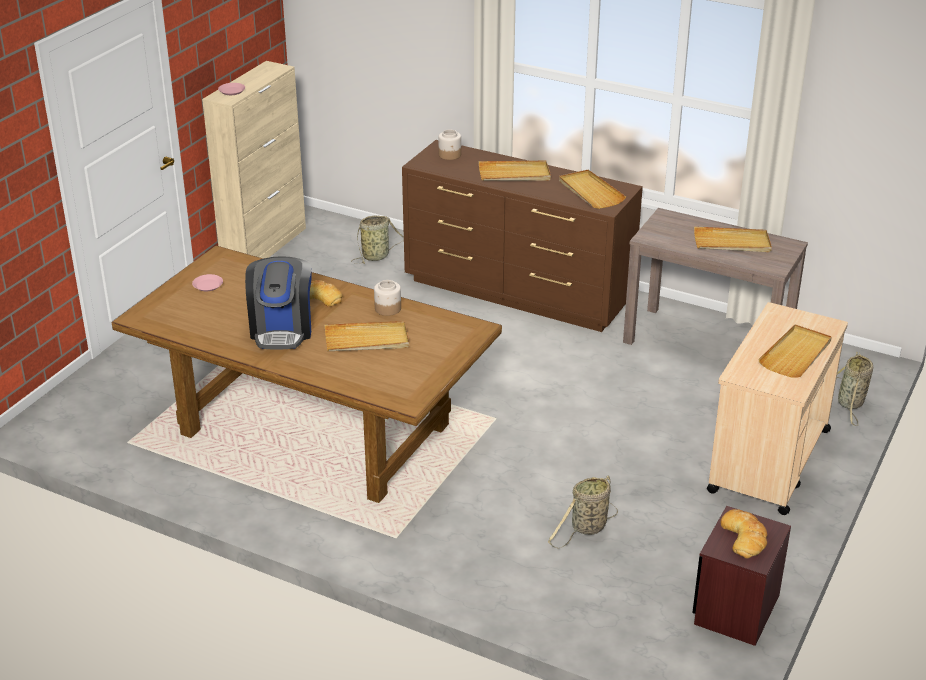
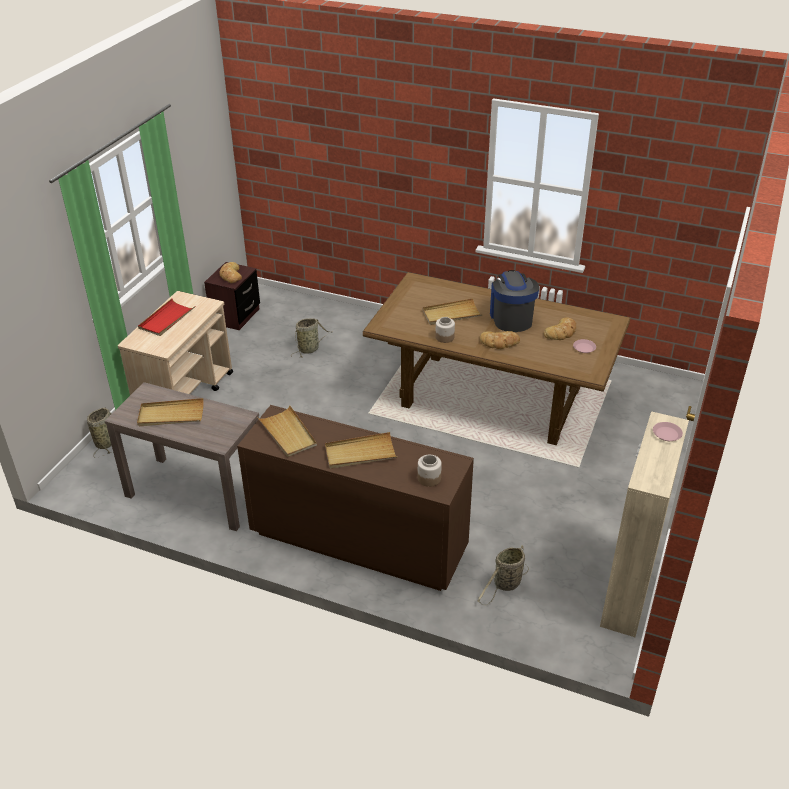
camera: 175 degrees right, 5 degrees up
(223, 306) = (561, 332): none -> bread
(796, 354) = (166, 319): beige tray -> red tray

